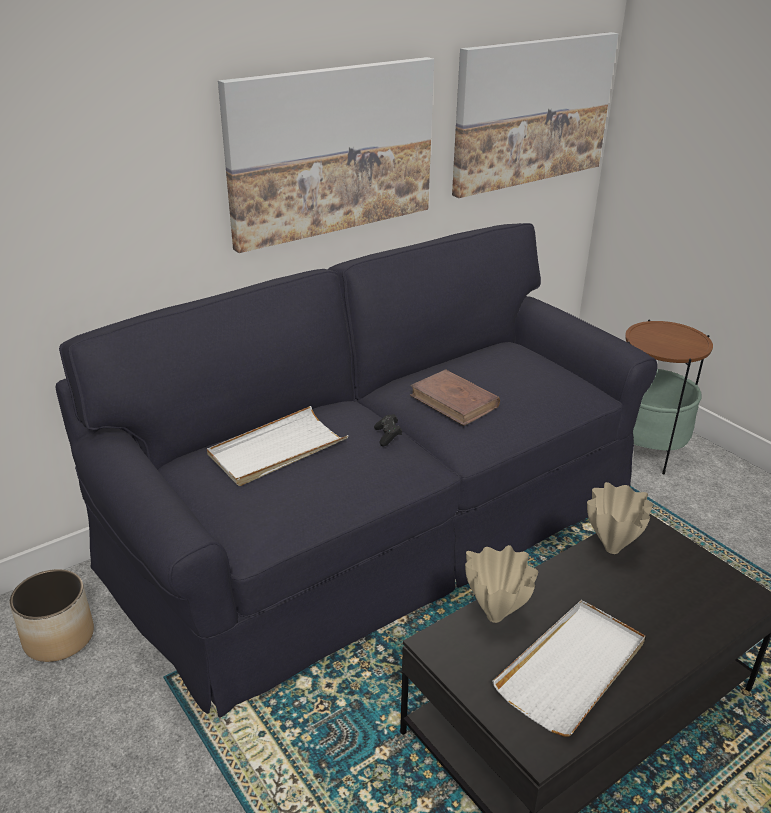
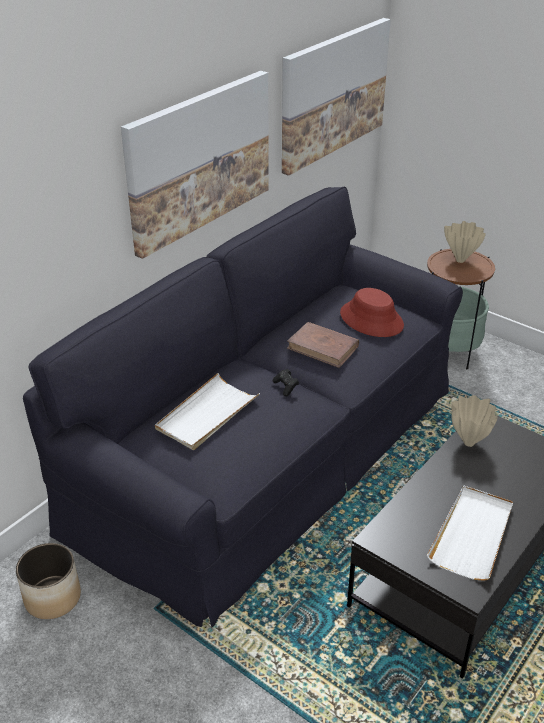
camera: 15 degrees left, 5 degrees up
(496, 617) = (409, 510): beige vase -> beige vase (461, 260)
(529, 380) = (371, 319): none -> red hat

